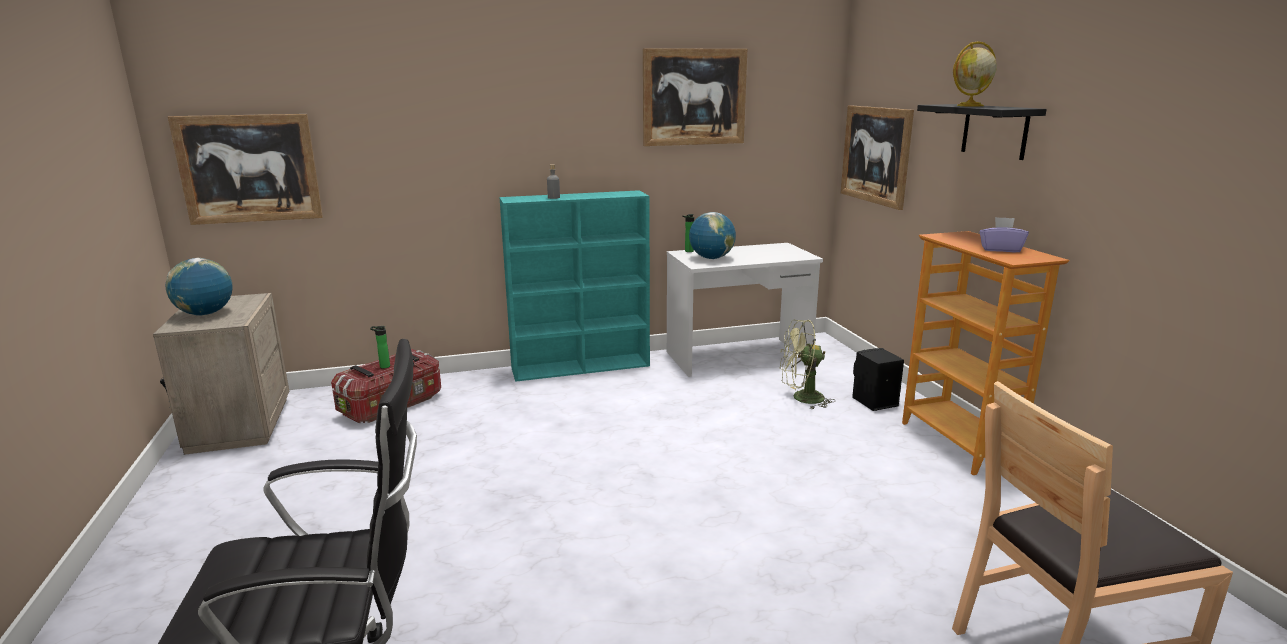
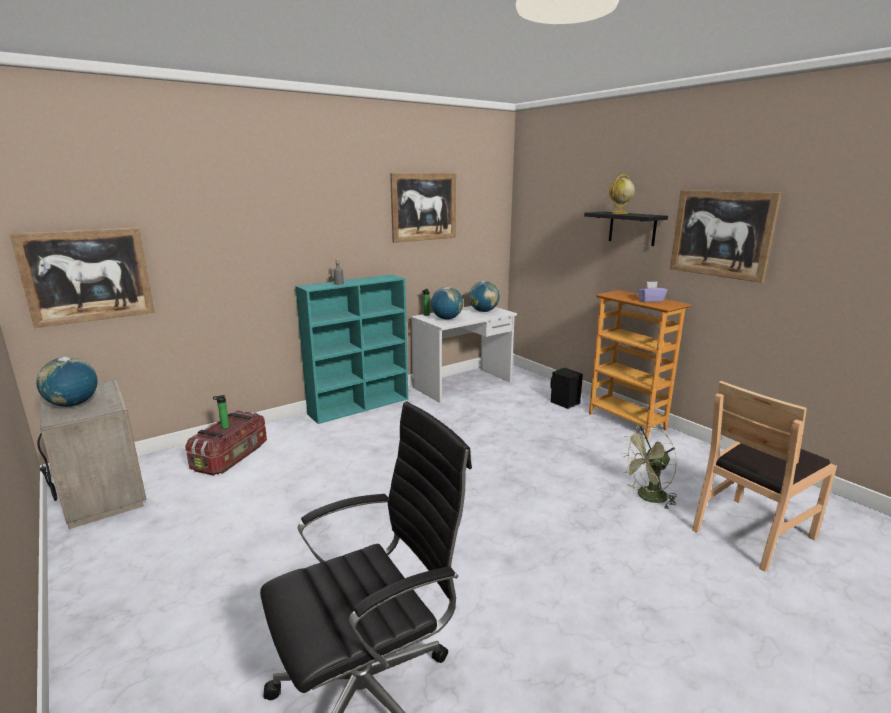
camera: 20 degrees left, 0 degrees up
(775, 253) = (483, 311): none -> globe
(801, 398) = (521, 407): green fan -> green fan (647, 497)
(875, 155) = (541, 243): picture -> picture (721, 234)

